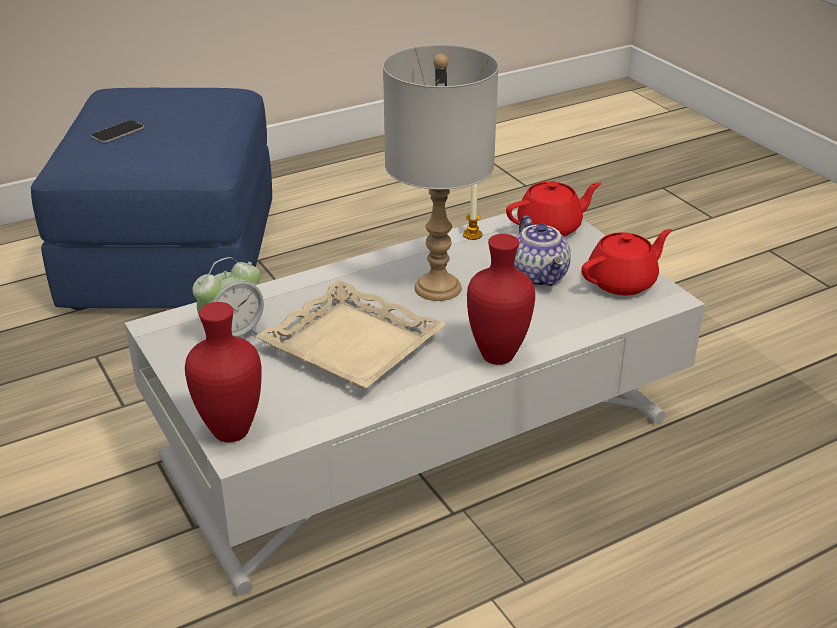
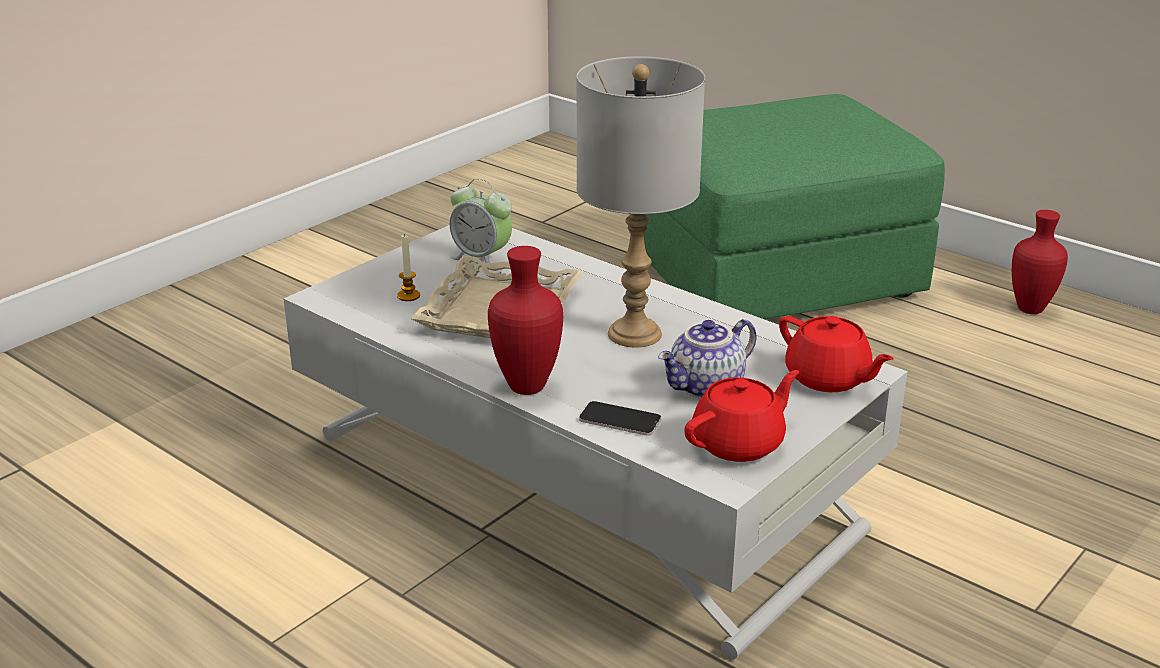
camera: 70 degrees right, 5 degrees down
(118, 132) = (751, 118): phone -> phone (620, 420)
(173, 256) = (777, 276): blue ottoman -> green ottoman
(232, 434) = (341, 289): red vase -> red vase (1029, 310)
(472, 235) = (764, 334): candle -> candle (408, 296)
(623, 282) = (739, 443): red teapot -> red teapot turned 75 degrees counterclockwise

